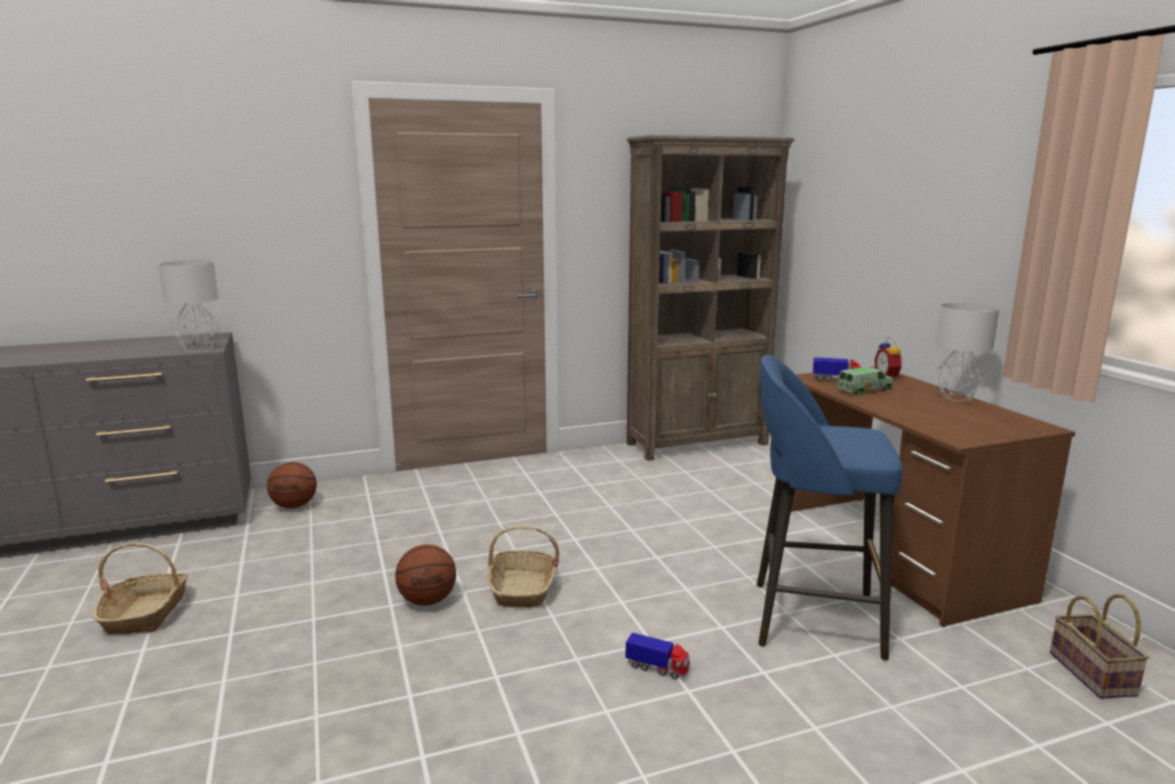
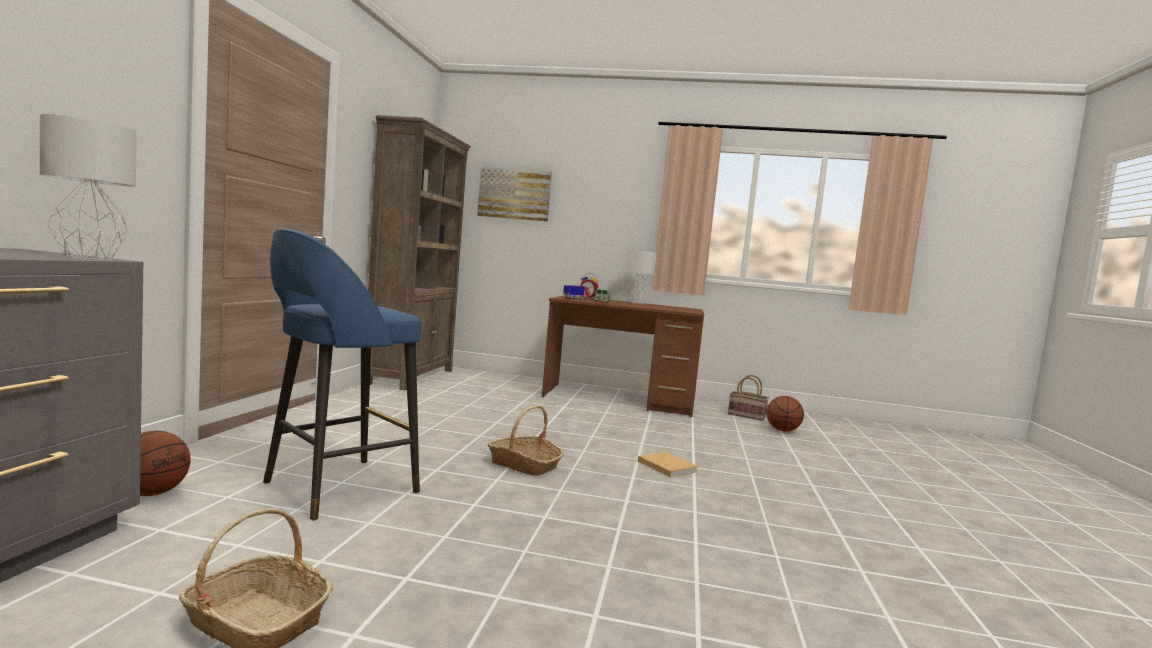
camera: 60 degrees left, 10 degrees down
(428, 600) = (490, 492): basketball -> basketball (782, 430)
(657, 669) = (666, 466): toy truck -> beige book
(811, 618) = (657, 429): blue stool -> blue stool (336, 488)
(851, 202) = (514, 194): none -> picture

